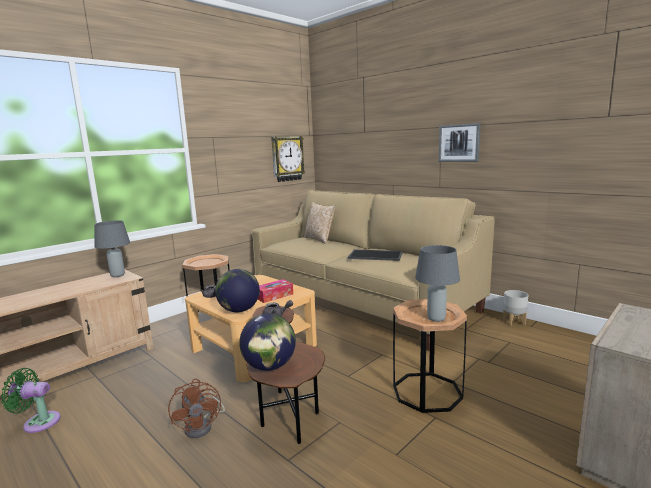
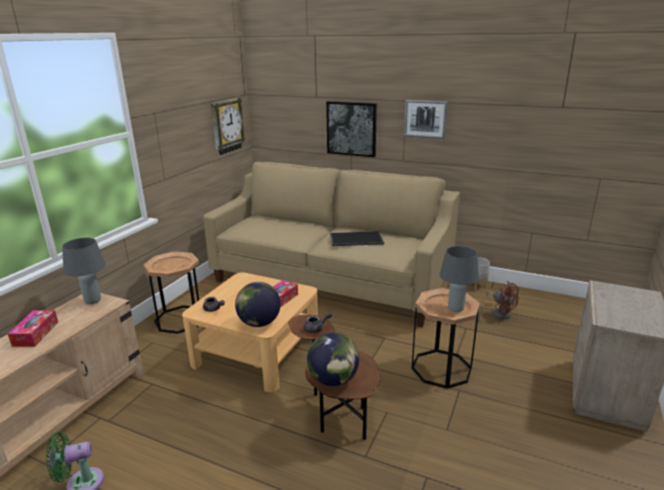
camera: 20 degrees left, 10 degrees up
(56, 290) = (36, 334): none -> tissue box
(203, 426) = (266, 444): brown fan -> brown fan (500, 313)
(320, 239) = (279, 219): pillow -> none
(392, 158) = (351, 128): none -> picture

